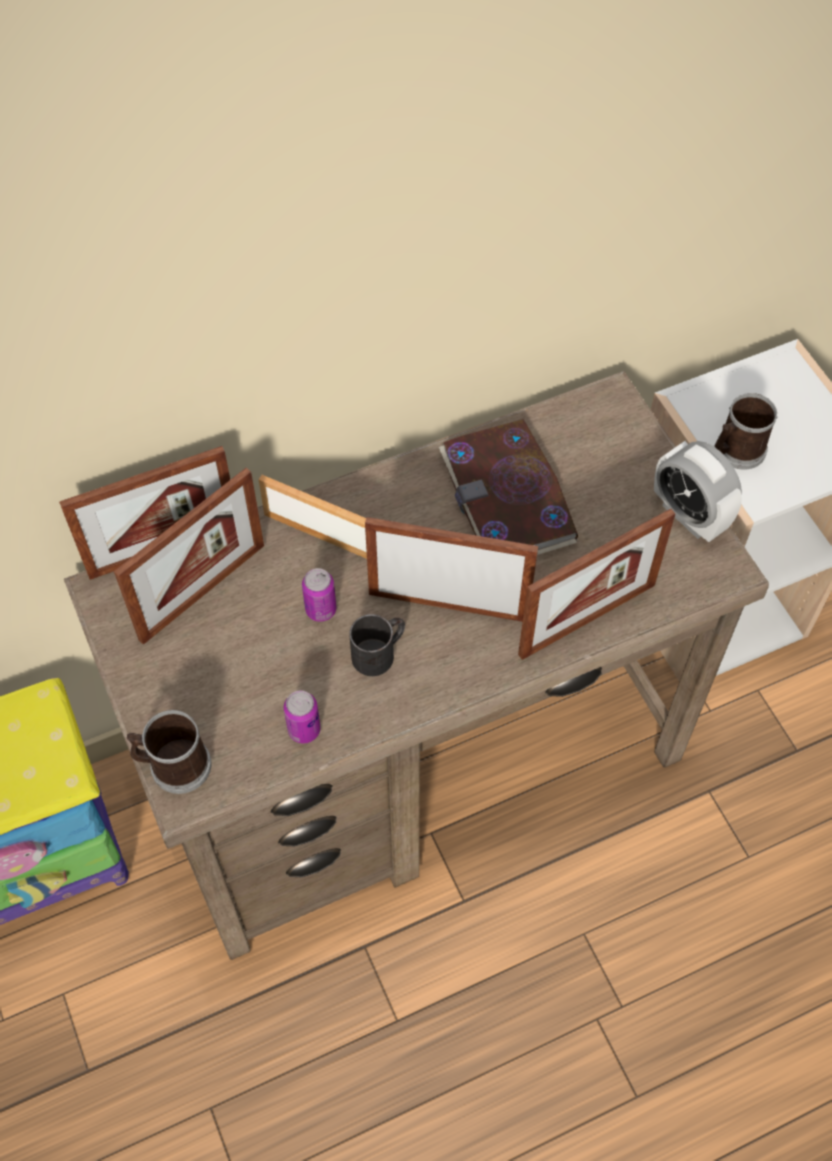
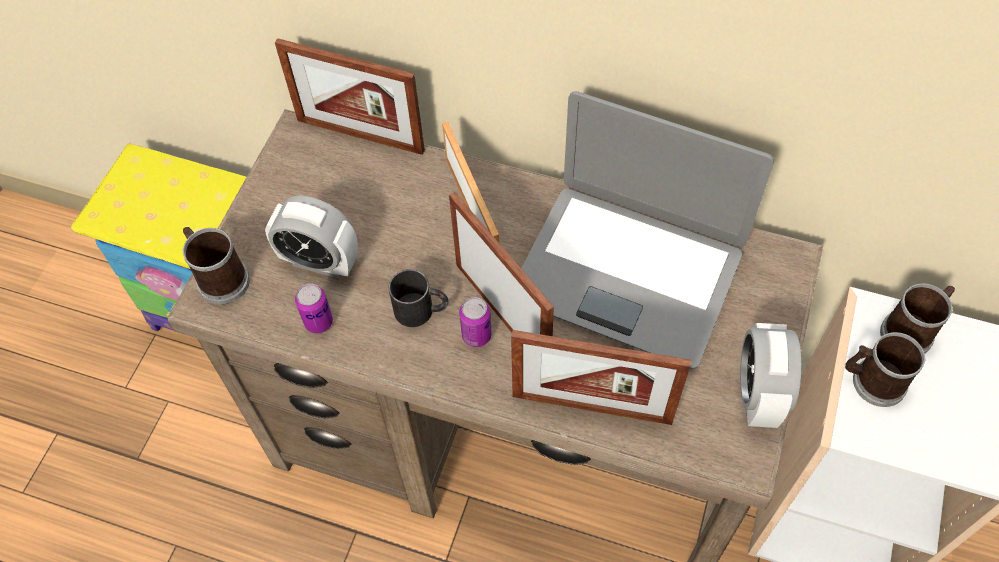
camera: 45 degrees right, 0 degrees up
(202, 592) = (354, 180): picture frame -> none
(249, 682) = (320, 262): none -> alarm clock
(321, 609) = (414, 250): can -> can (476, 335)
(508, 498) = (627, 273): book -> laptop
(725, 395) = (911, 331): none -> mug

